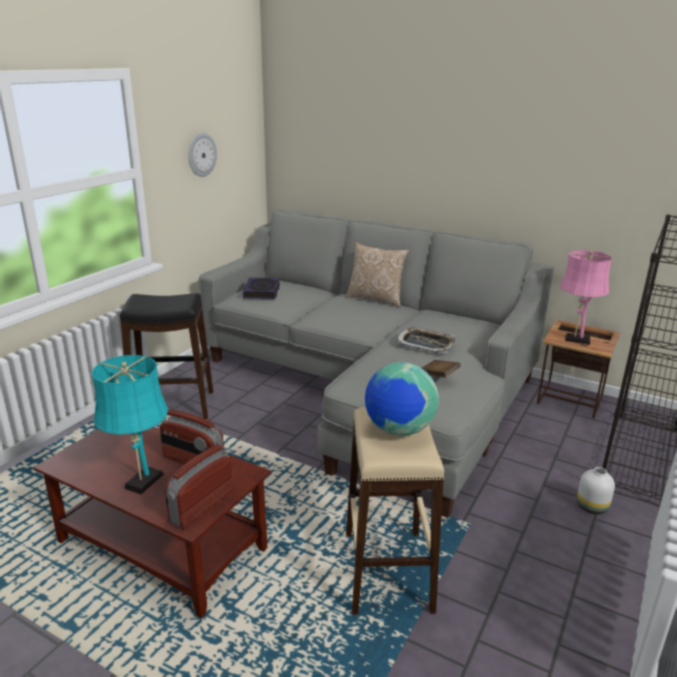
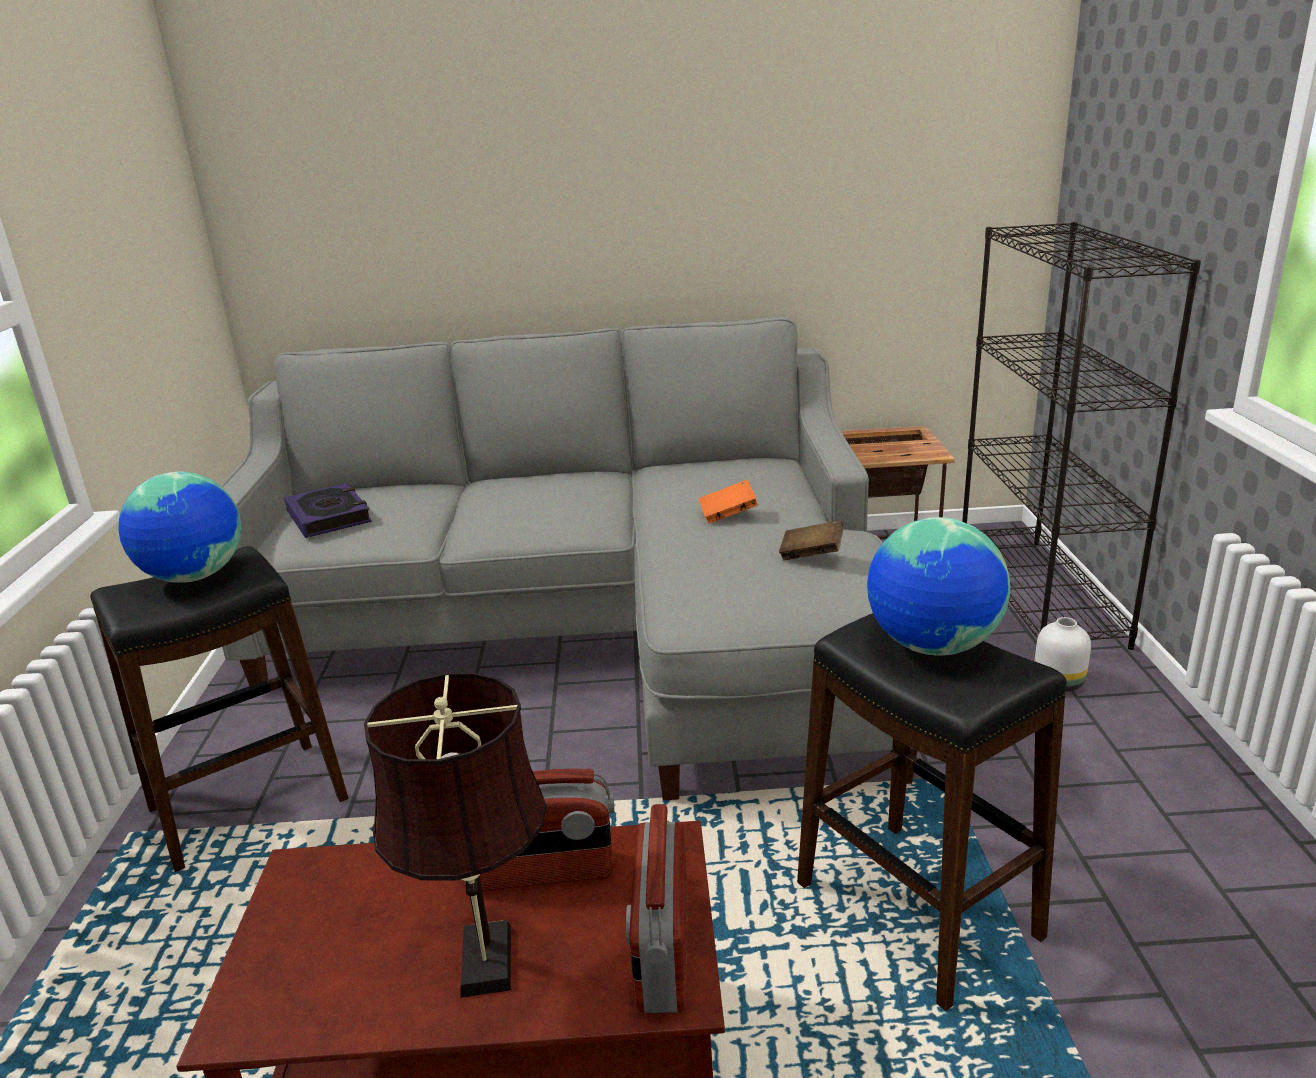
camera: 30 degrees left, 0 degrees up
(141, 483) = (485, 968): turquoise table lamp -> brown table lamp
(166, 299) = (195, 577): none -> globe
(201, 155) = (120, 259): wall clock -> none
(376, 299) = (549, 473): pillow -> none
(388, 571) = (918, 910): beige stool -> black stool
(426, 344) = (728, 515): tray -> orange book
(574, 339) = (887, 451): pink table lamp -> none

